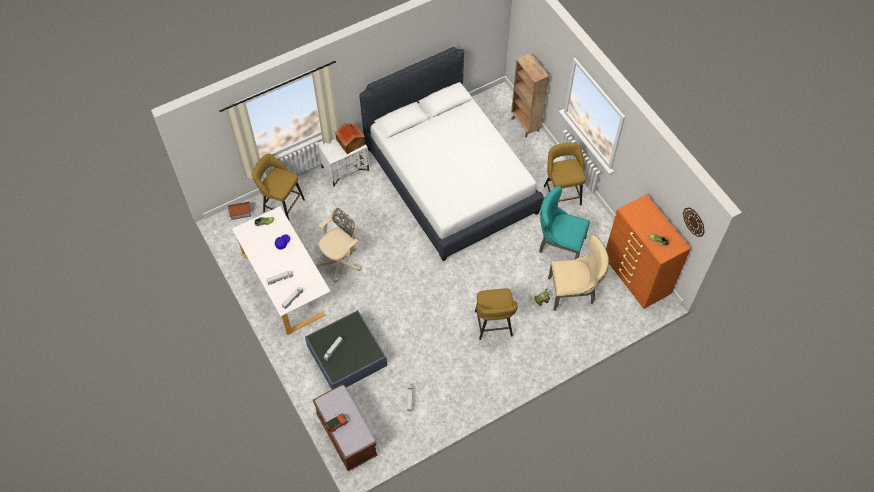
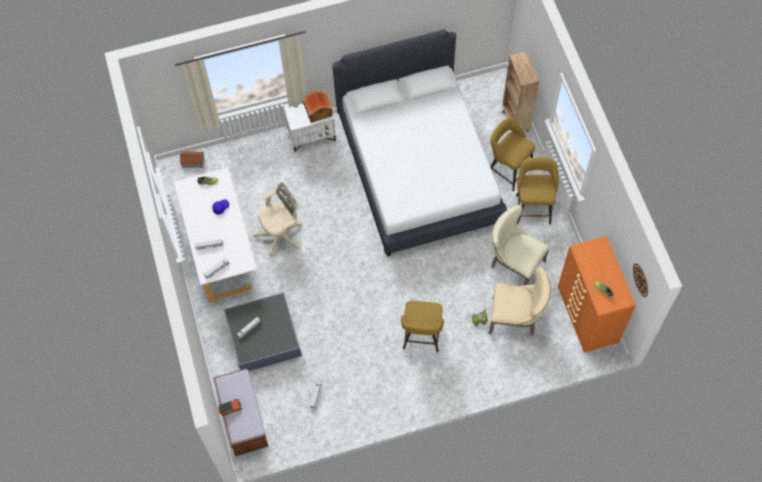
camera: 15 degrees right, 5 degrees up
(281, 205) = (236, 161): yellow stool -> yellow stool (508, 169)
(558, 245) = (514, 264): turquoise chair -> beige chair

